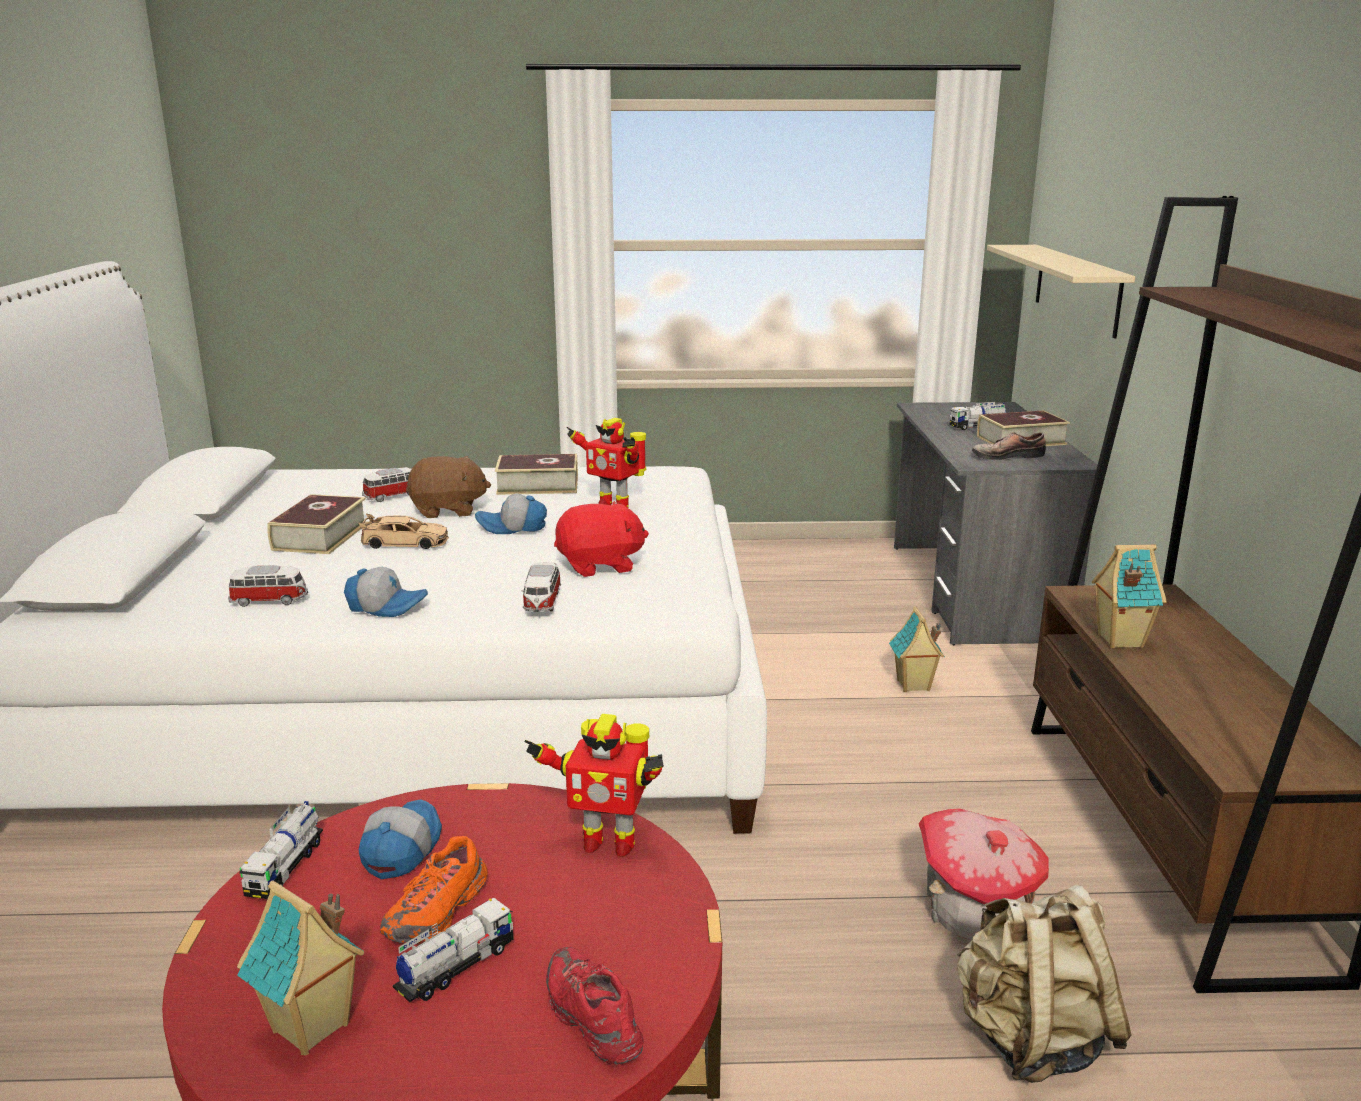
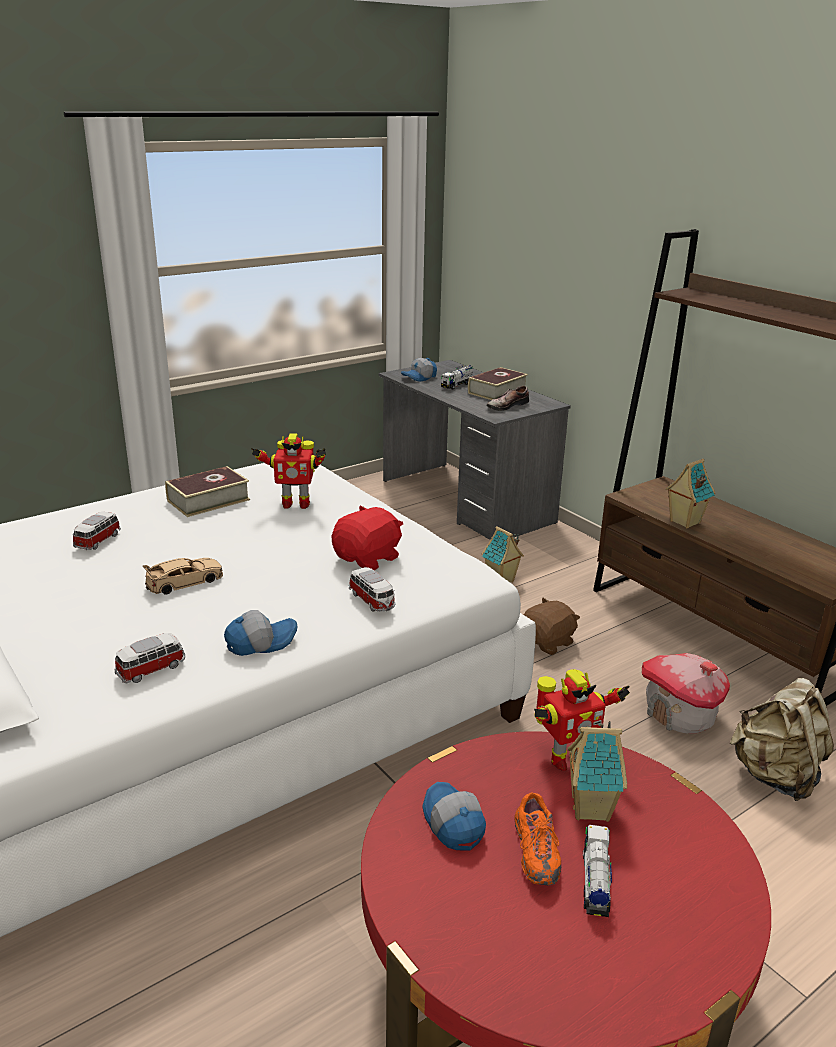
camera: 35 degrees left, 5 degrees up
(286, 868) = (395, 875): toy truck -> none
(311, 1029) = (572, 968): toy house -> toy house (592, 809)
(320, 536) = (96, 596): book -> none
(448, 510) = (170, 542): brown plush toy -> brown plush toy (547, 643)
(512, 528) = (250, 544): cap -> cap (419, 377)
(592, 1019) = (704, 870): red shoe -> none
(1077, 288) = (514, 279): beige shelf -> none

